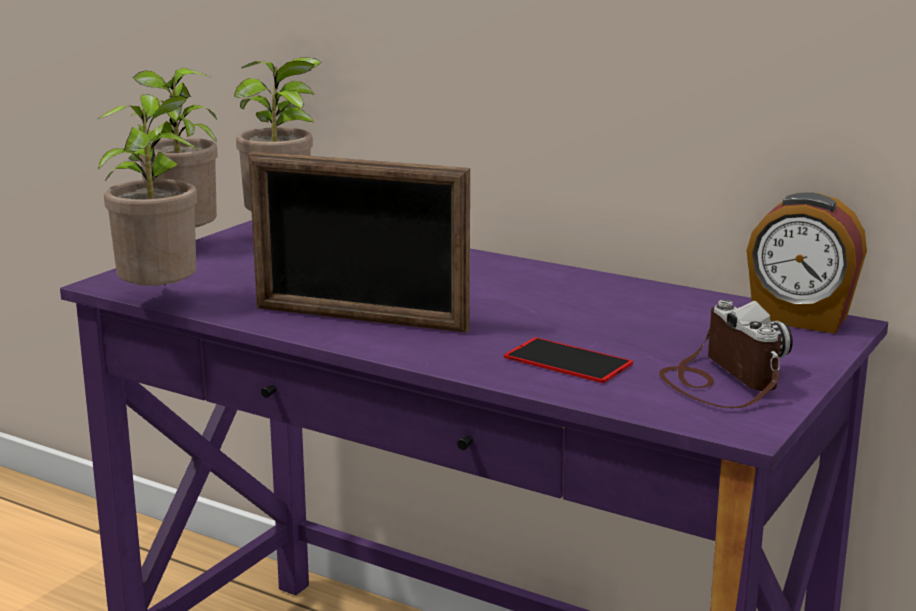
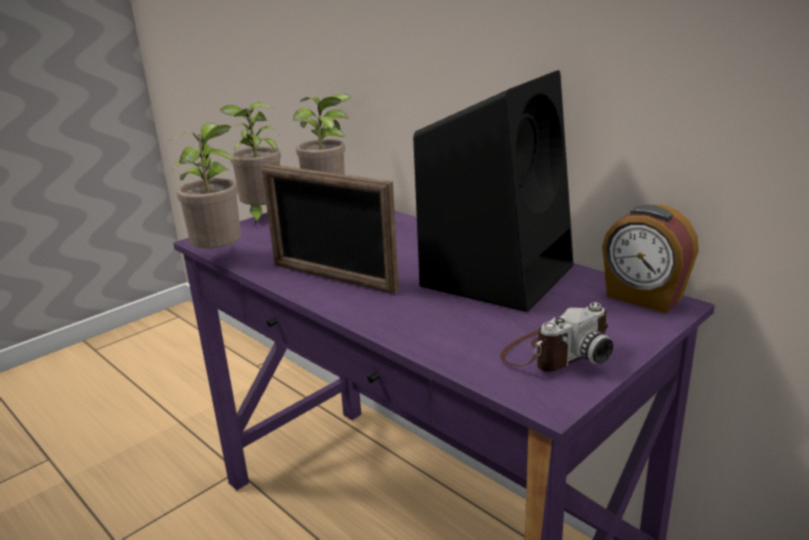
camera: 15 degrees right, 5 degrees up
(567, 361) = (450, 324): phone -> none
(596, 303) = (498, 274): none -> black speaker
(721, 381) = (555, 353): camera -> camera turned 60 degrees clockwise

